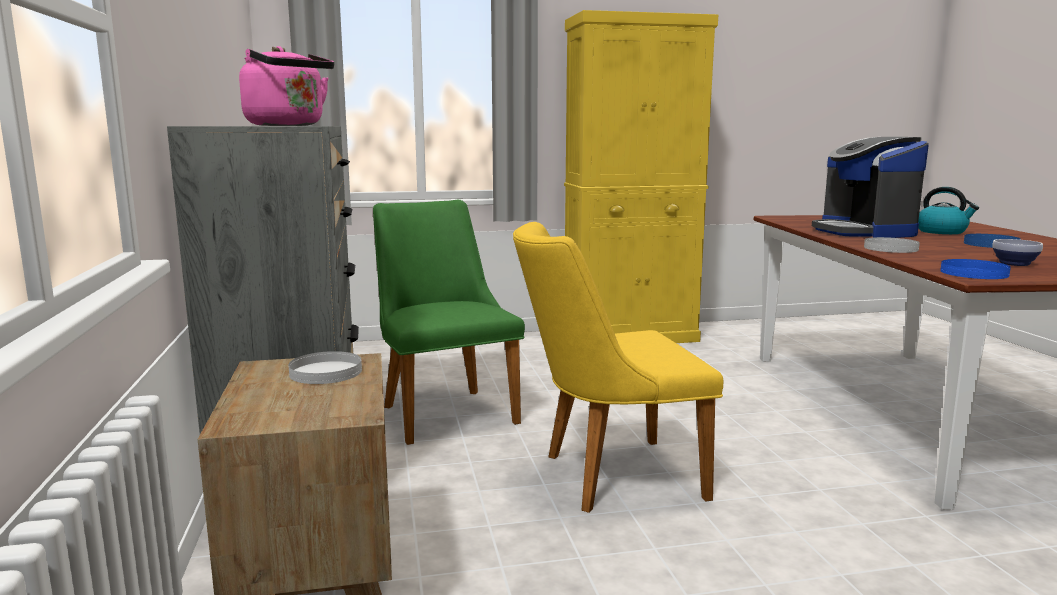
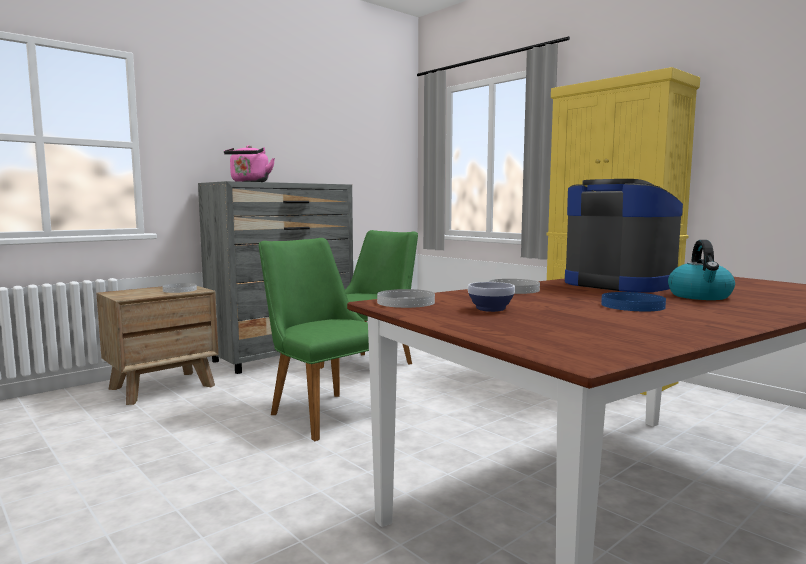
camera: 60 degrees right, 5 degrees down
(607, 476) = (323, 411): yellow chair -> green chair
(864, 231) = (619, 284): coffee machine -> coffee machine turned 90 degrees clockwise
(973, 273) = (405, 302): blue plate -> white plate

